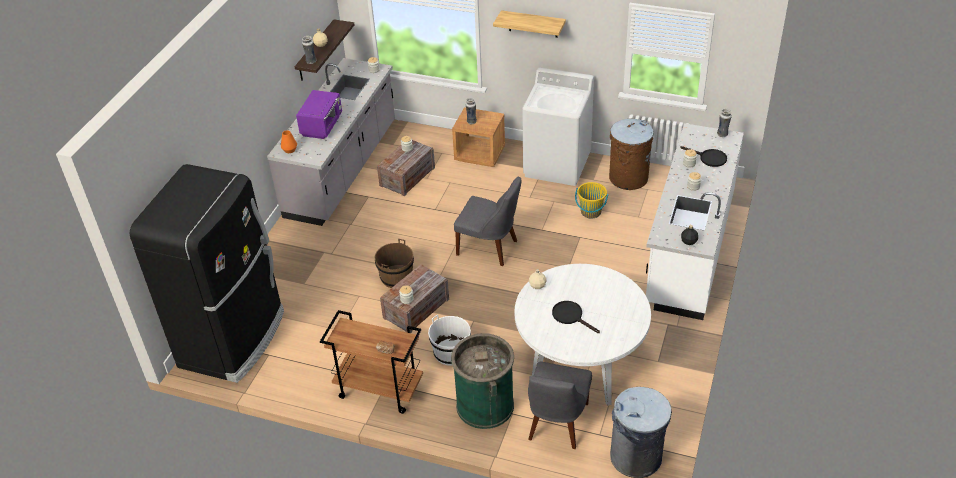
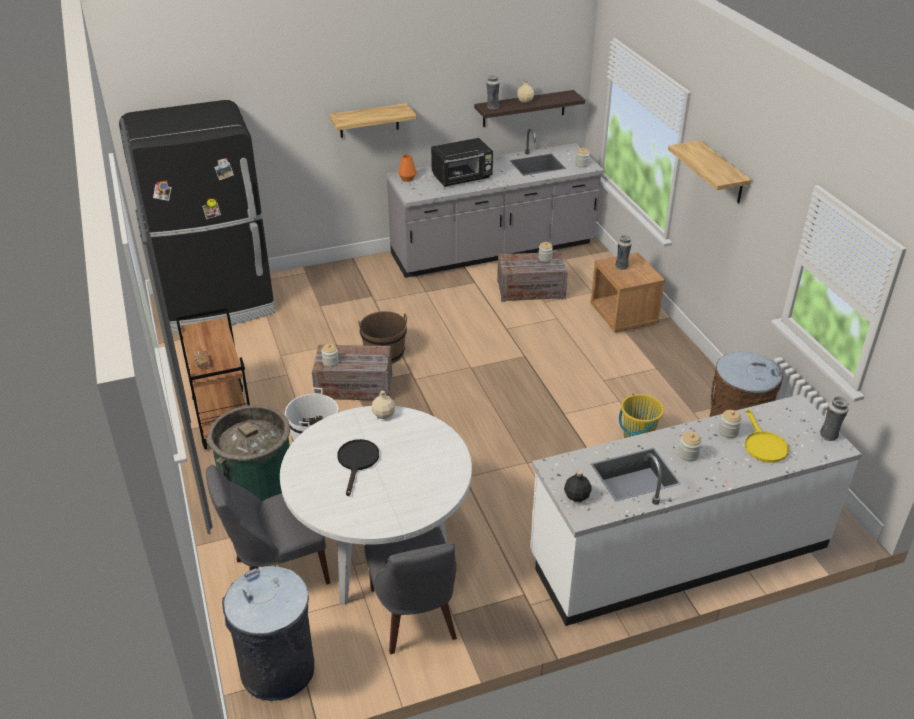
camera: 50 degrees right, 5 degrees down
(250, 121) = (369, 120): none -> shelf
(322, 126) = (462, 178): purple microwave -> black microwave
(490, 248) = (492, 391): grey chair -> grey chair (414, 617)
(557, 165) = (680, 375): white washing machine -> none
(709, 158) = (762, 445): black frying pan -> yellow frying pan

